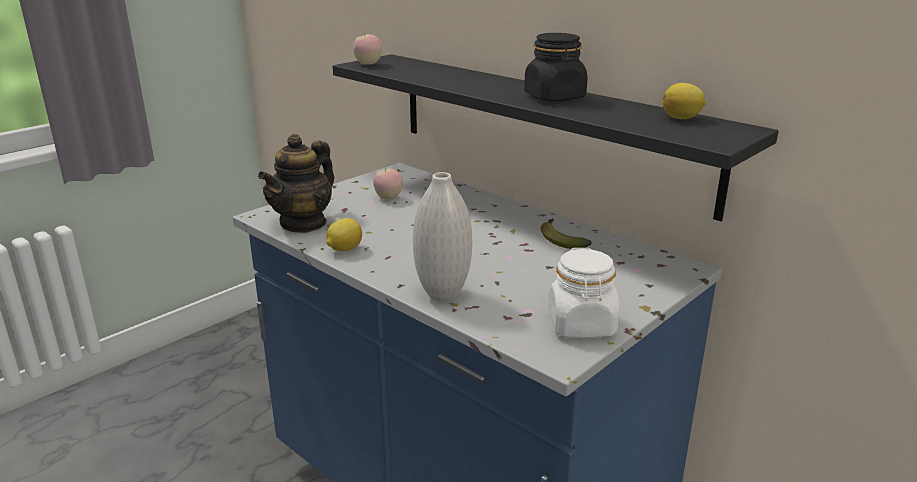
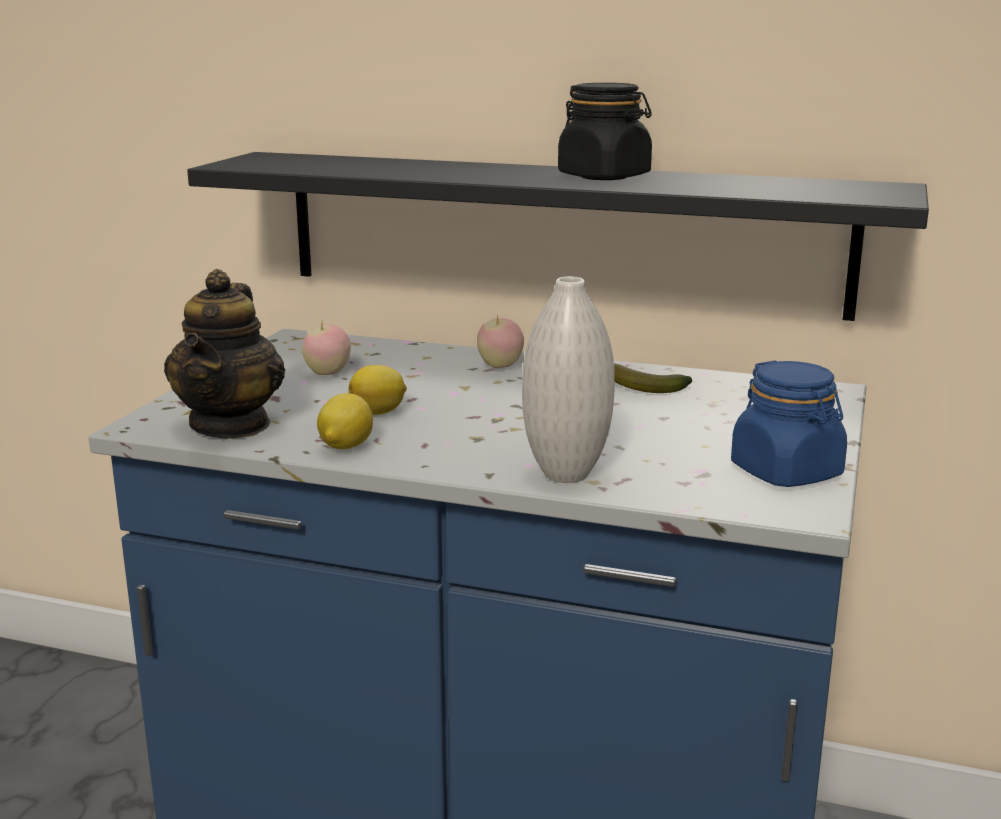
camera: 25 degrees left, 5 degrees down
(368, 64) = (248, 164): apple -> apple (500, 366)
(581, 325) = (786, 472): white jar -> blue jar
(682, 118) = (803, 182): lemon -> lemon (379, 412)

